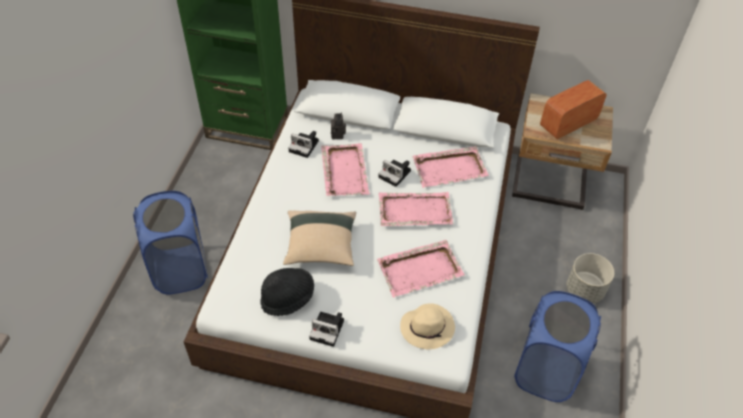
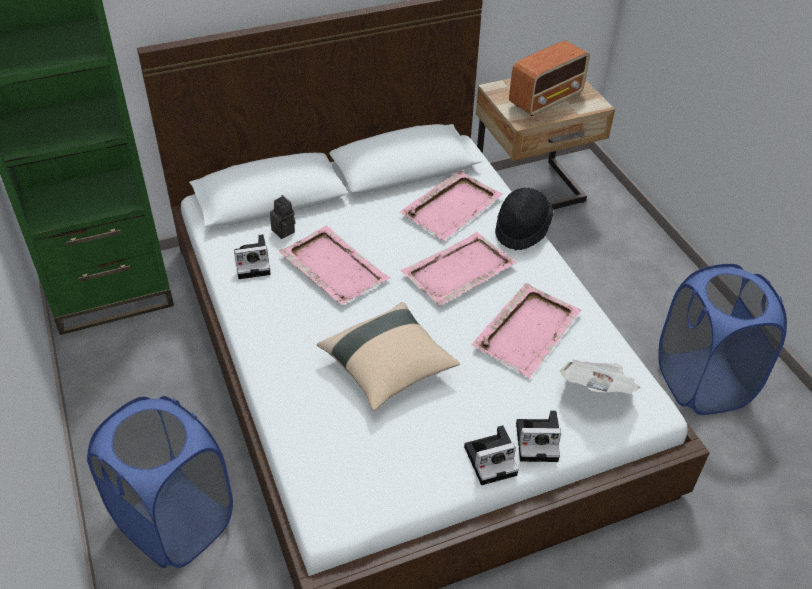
camera: 35 degrees left, 5 degrees down
(288, 298) = (408, 451): black hat -> black hat (521, 229)
(396, 174) = (397, 242): camera -> camera (538, 441)
(428, 328) = (597, 389): beige hat -> newspaper
(567, 124) = (546, 99): radio -> radio turned 150 degrees counterclockwise
(584, 290) = (661, 280): grey planter -> none

